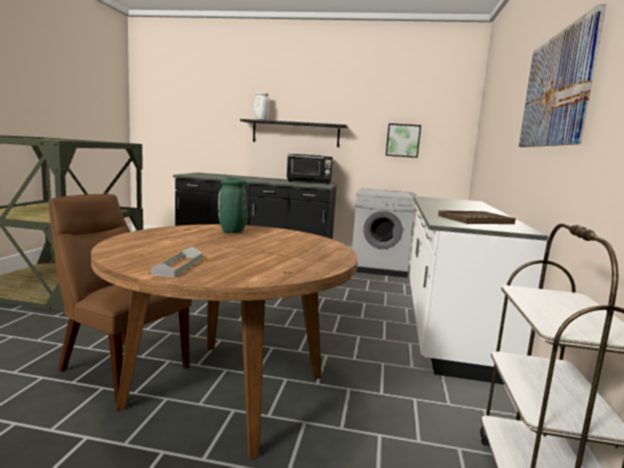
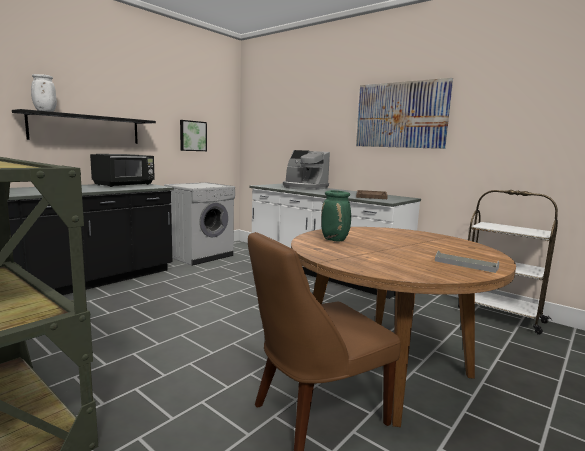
camera: 60 degrees left, 0 degrees up
(460, 204) = (304, 188): none -> coffee machine

